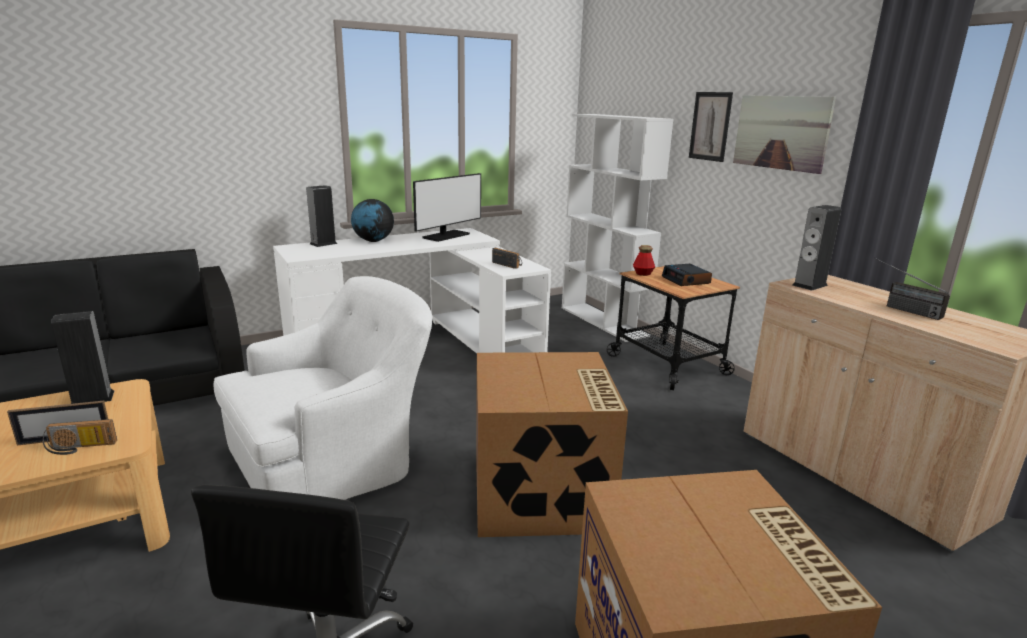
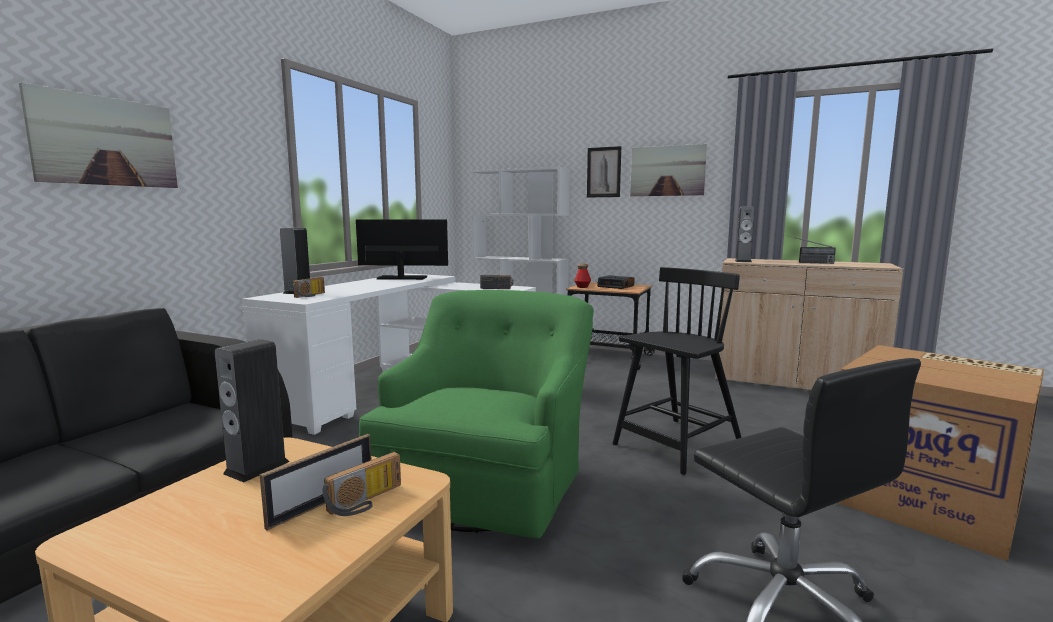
camera: 35 degrees left, 10 degrees down
(166, 119) = (106, 141): none -> picture
(319, 250) = (311, 295): none -> radio
(335, 459) = (487, 481): white armchair -> green armchair
(373, 241) = (344, 286): globe -> none
(446, 236) = (402, 278): monitor -> monitor turned 90 degrees counterclockwise
(542, 494) = (676, 445): cardboard box -> black chair

